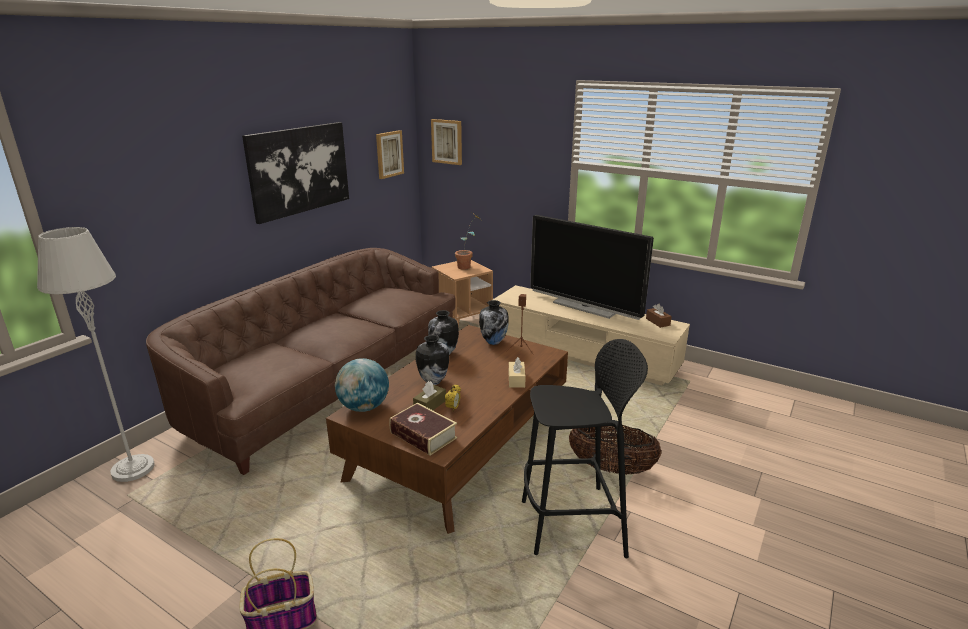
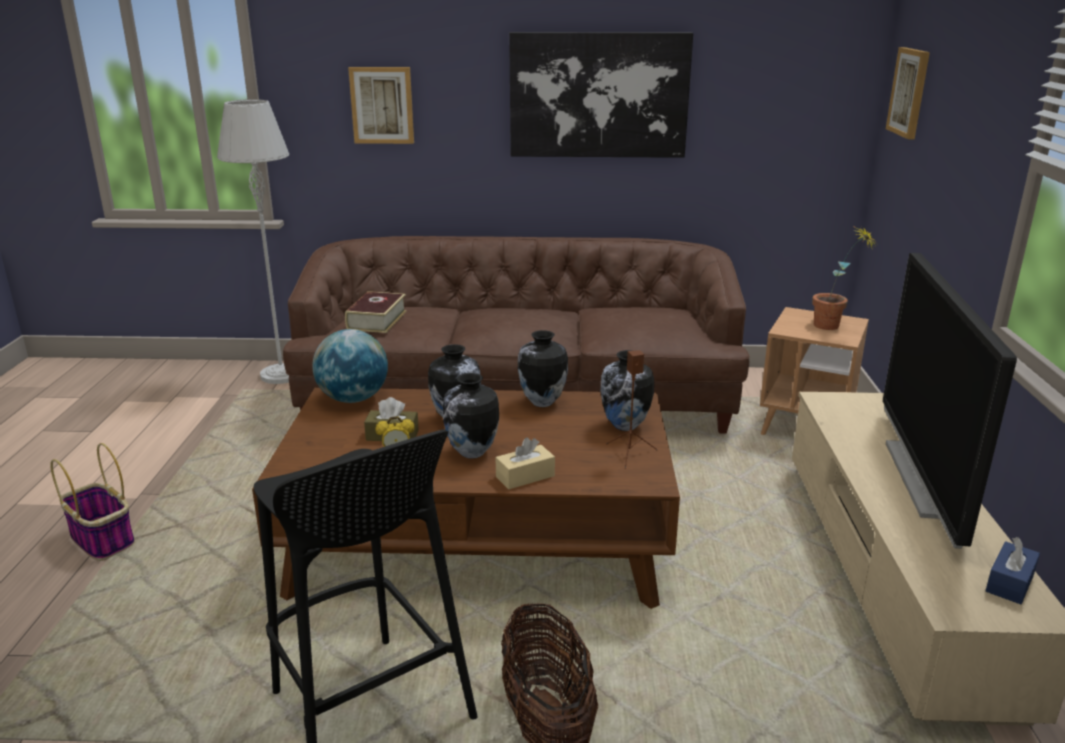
camera: 60 degrees right, 0 degrees up
(389, 154) = (801, 101): picture -> picture (382, 105)
(423, 435) = (315, 453): book -> book (377, 320)
(477, 387) = (471, 453): none -> vase
(657, 322) = (1010, 583): brown tissue box -> blue tissue box

